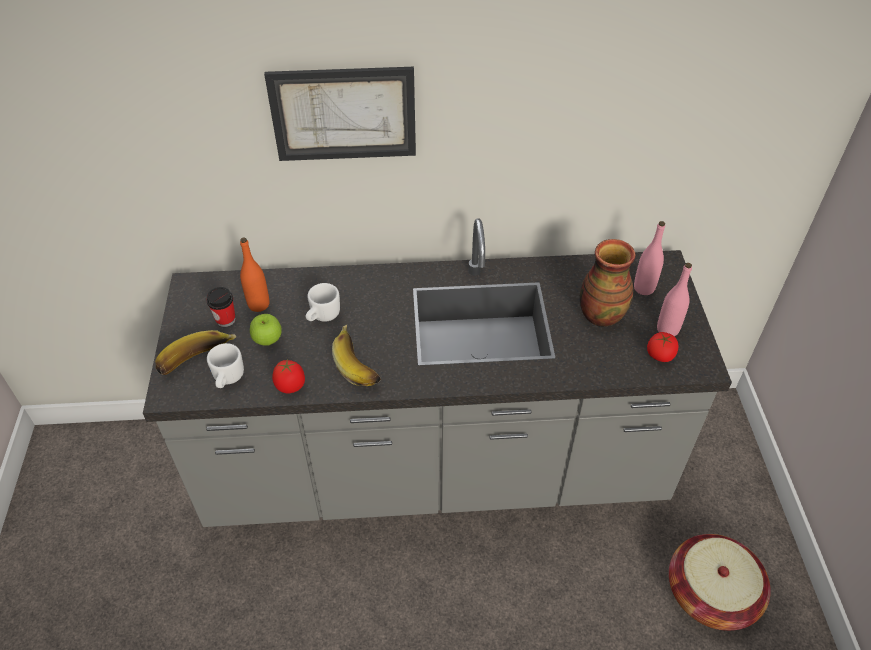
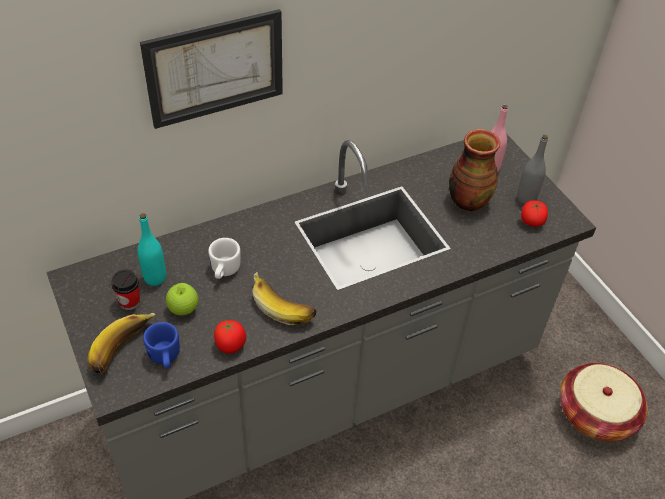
camera: 25 degrees left, 0 degrees up
(227, 379) = (164, 358): white mug -> blue mug
(259, 304) = (155, 278): orange bottle -> turquoise bottle
(667, 329) = (526, 198): pink bottle -> grey bottle

